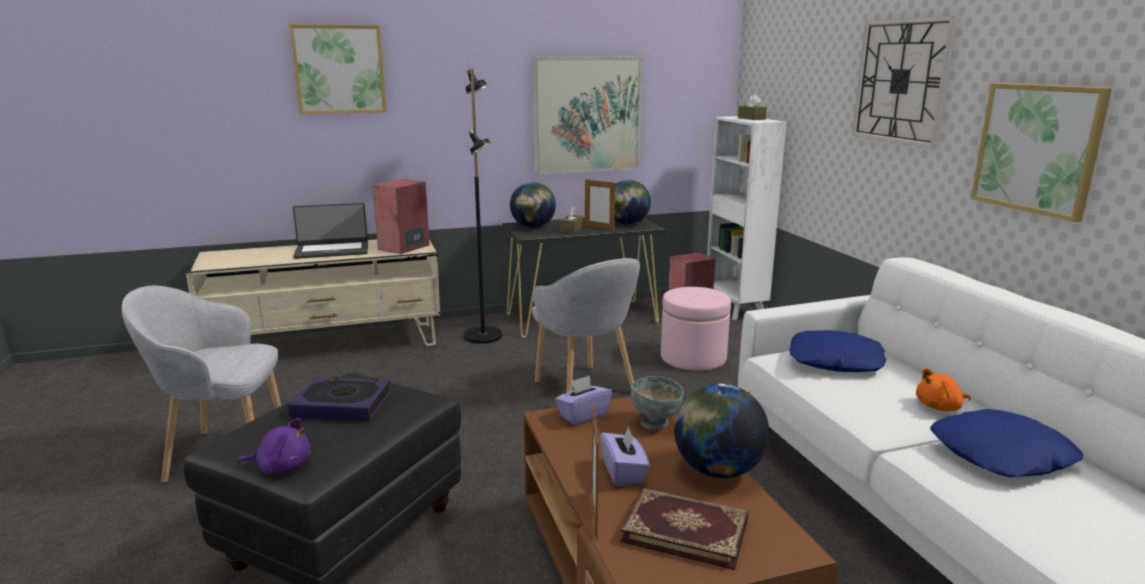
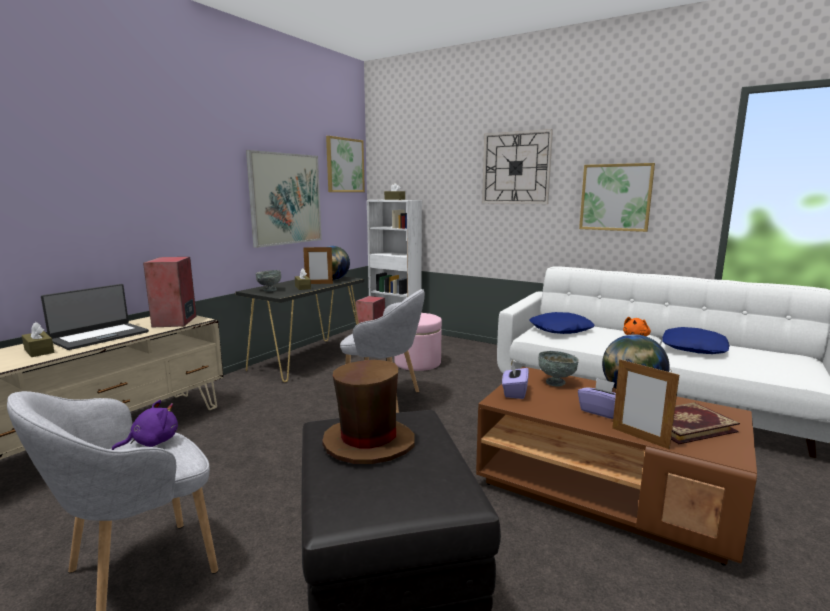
camera: 40 degrees left, 5 degrees down
(279, 255) = (39, 351): none -> brown tissue box
(281, 466) = (427, 503): purple plush toy -> purple plush toy (152, 442)
(339, 69) = (76, 148): picture -> picture (344, 165)
(342, 405) = (368, 443): book -> brown hat
(484, 336) = (250, 389): black floor lamp -> none
(533, 227) = (269, 290): globe -> grey bowl

